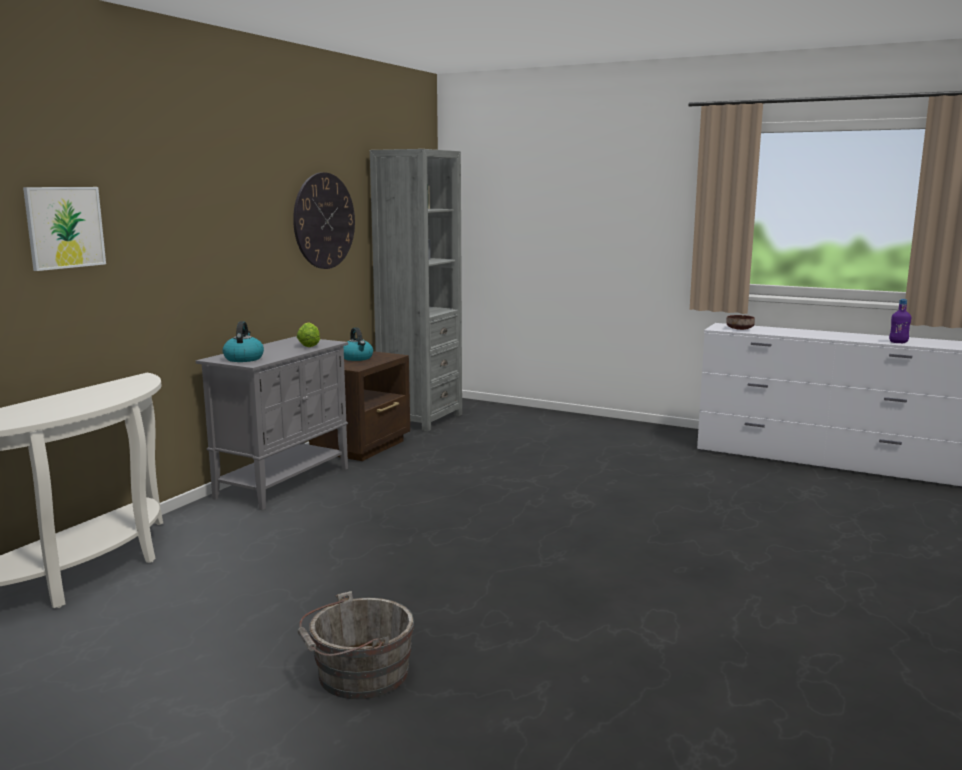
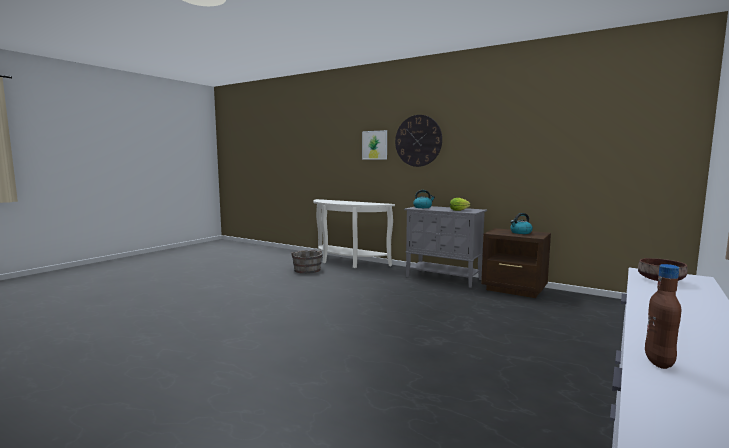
camera: 95 degrees right, 5 degrees down
(324, 221) = (529, 145): wall clock -> wall clock (418, 141)
(358, 675) = (251, 293): grey bucket -> grey bucket (306, 269)
(420, 419) = (598, 302): grey bookcase -> none
(898, 342) = (659, 362): purple bottle -> brown bottle

